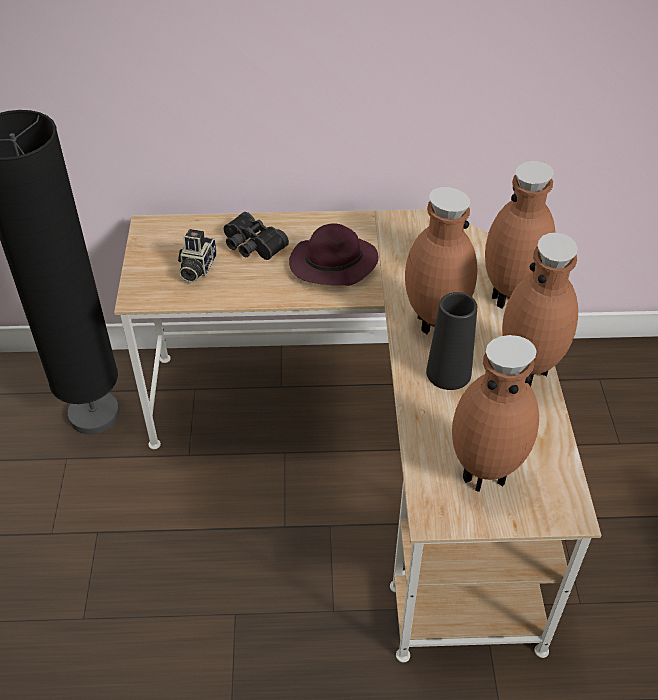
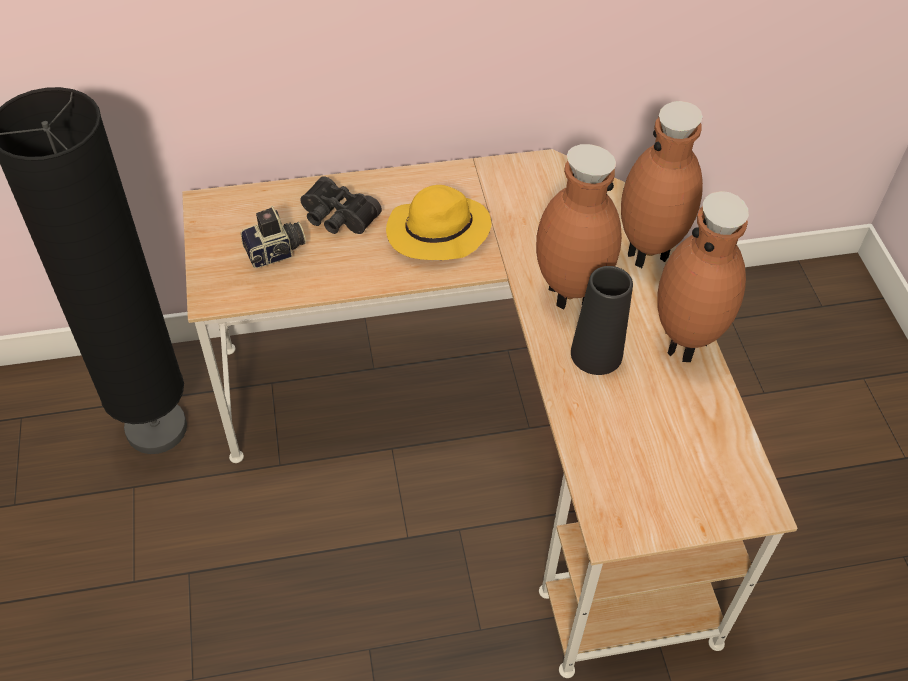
camera: 10 degrees left, 5 degrees up
(196, 268) = (276, 253): camera -> camera turned 120 degrees counterclockwise
(332, 265) = (437, 233): purple hat -> yellow hat
(484, 473) = (658, 472): brown vase -> none

